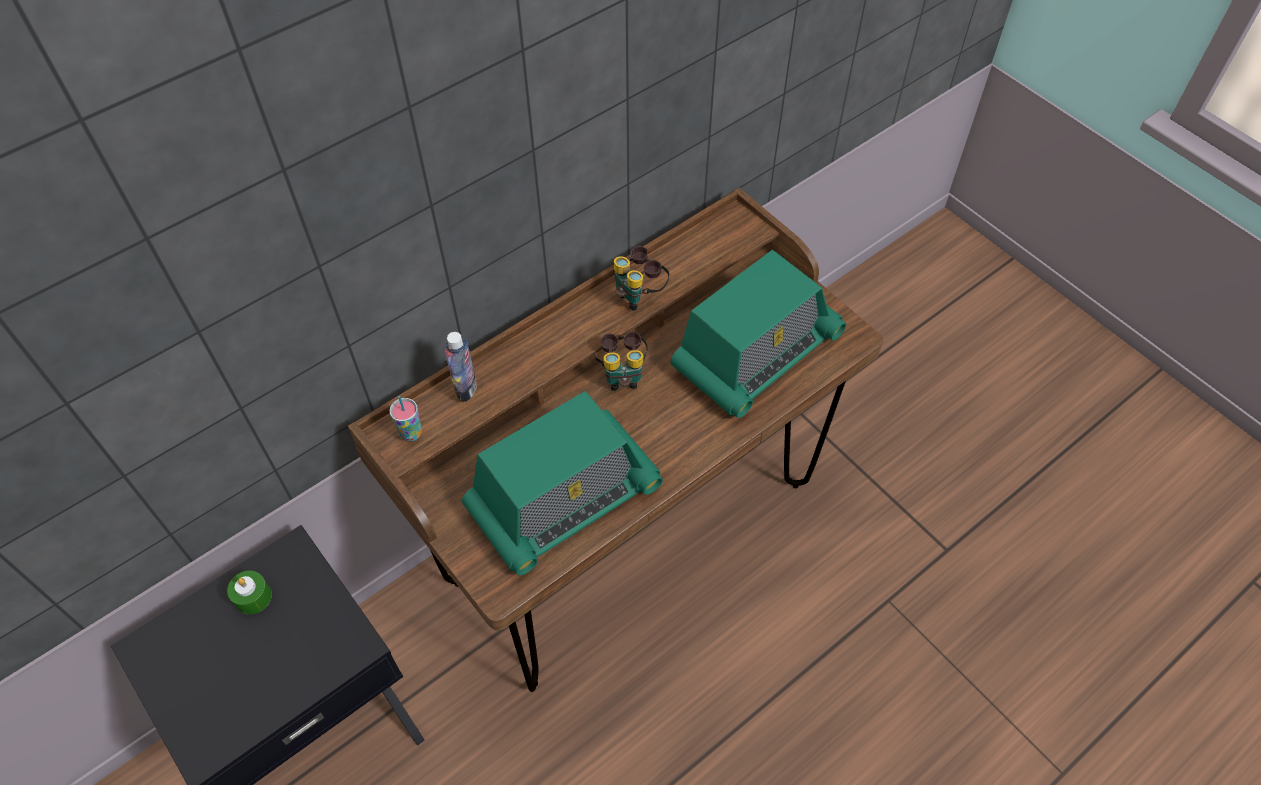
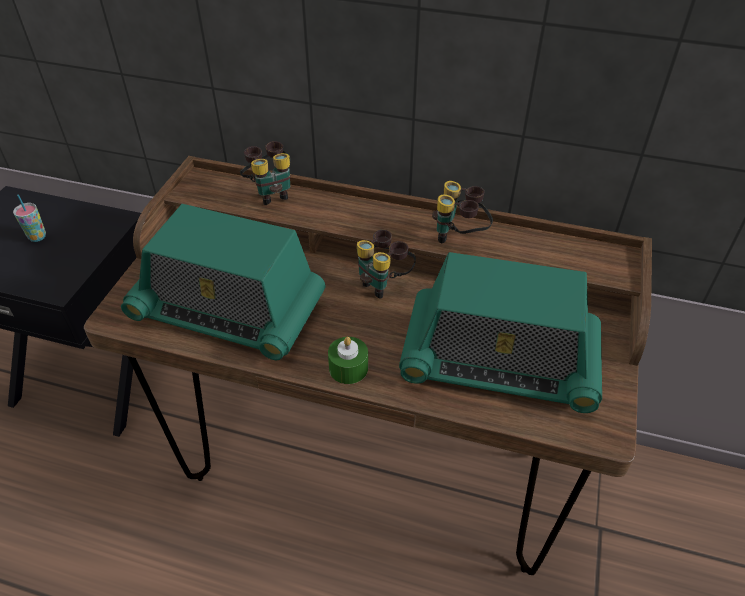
camera: 55 degrees right, 10 degrees down
(253, 597) = (71, 222): green candle -> green candle (348, 368)
(411, 433) = (207, 187): cup -> cup (37, 237)
(466, 389) = (271, 193): bottle -> binoculars

